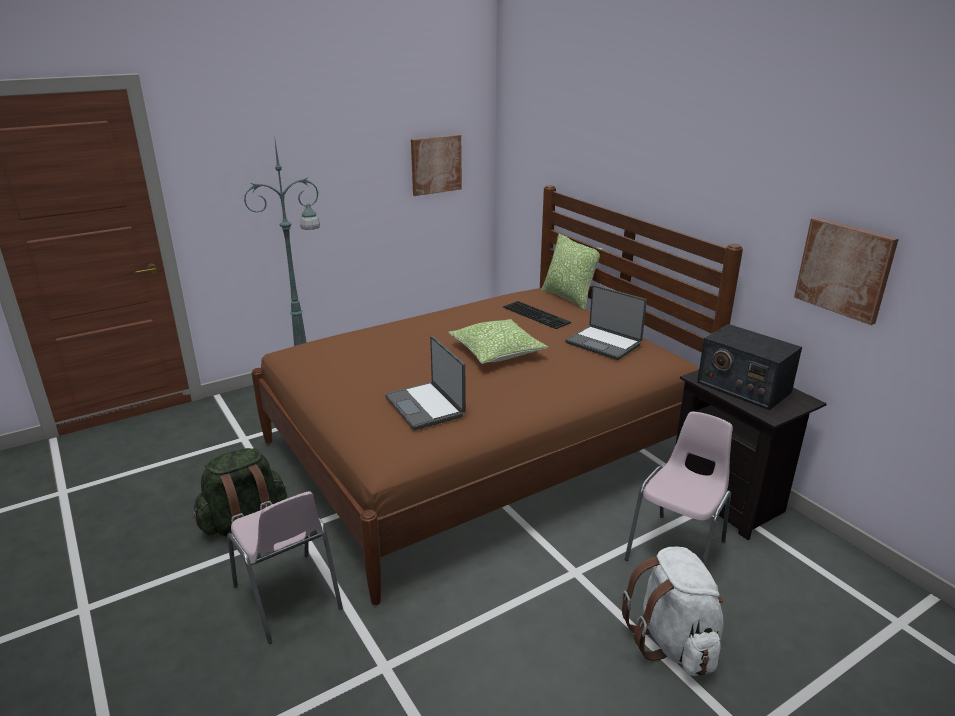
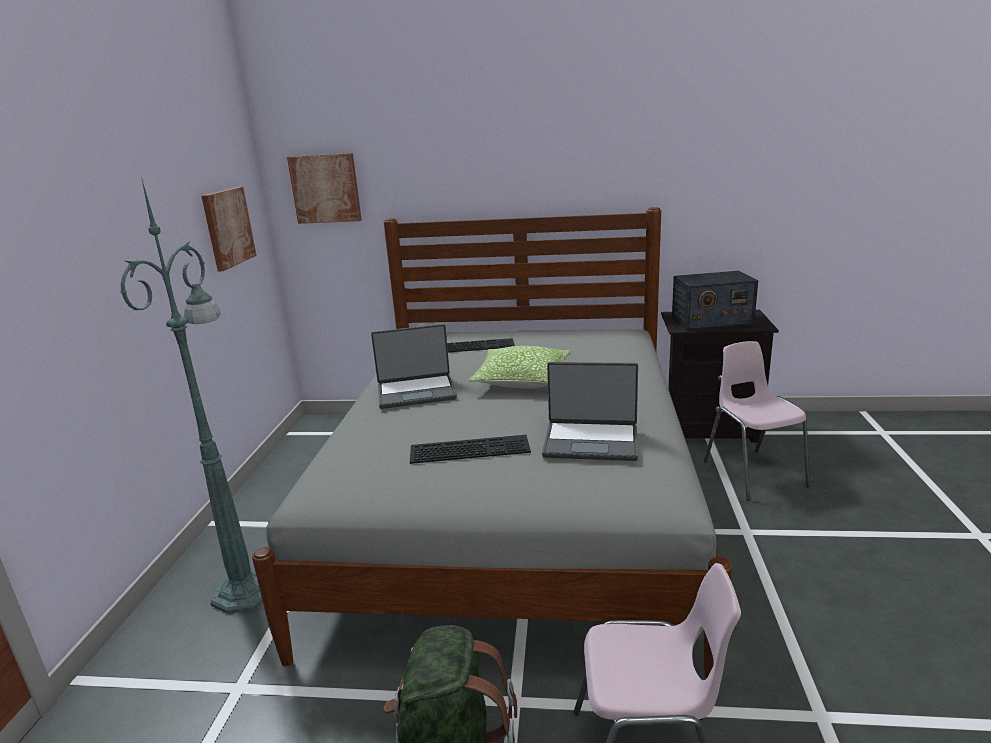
camera: 50 degrees left, 5 degrees down
(375, 371) = (470, 448): none -> keyboard
(479, 451) = (514, 509): brown bed -> grey bed
(569, 298) = (456, 329): pillow -> none
(604, 343) = (571, 339): laptop -> laptop (416, 392)
(673, 641) = (862, 522): white backpack -> none
(844, 269) = (751, 198): picture -> picture (325, 188)

